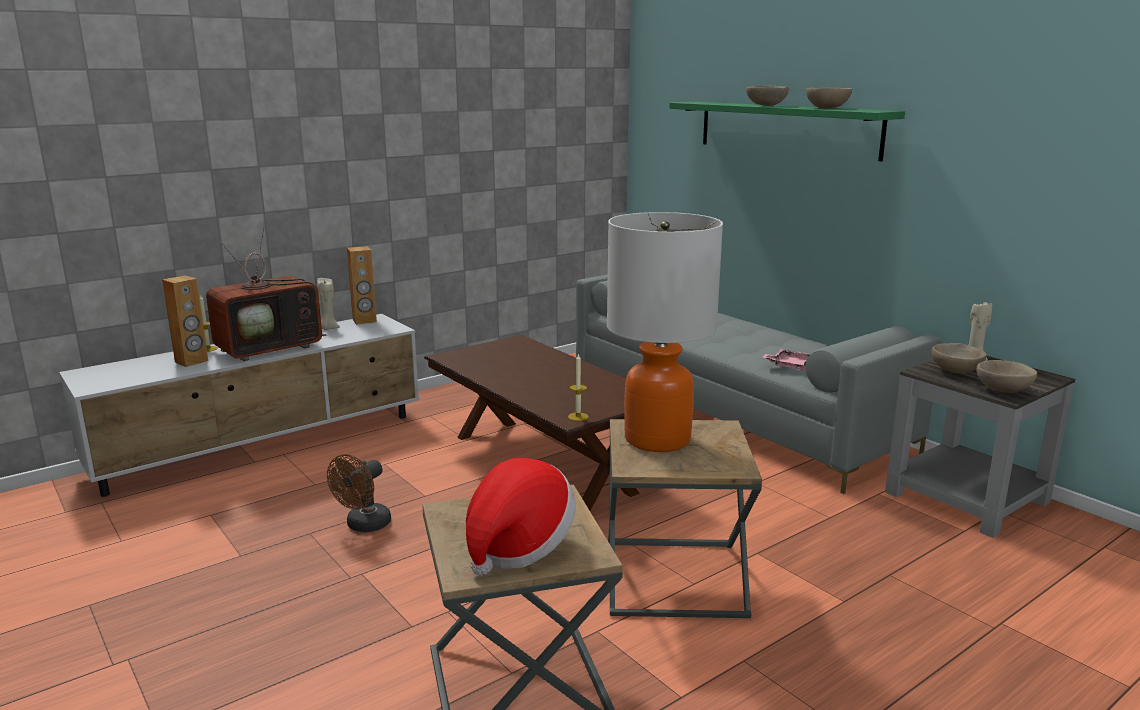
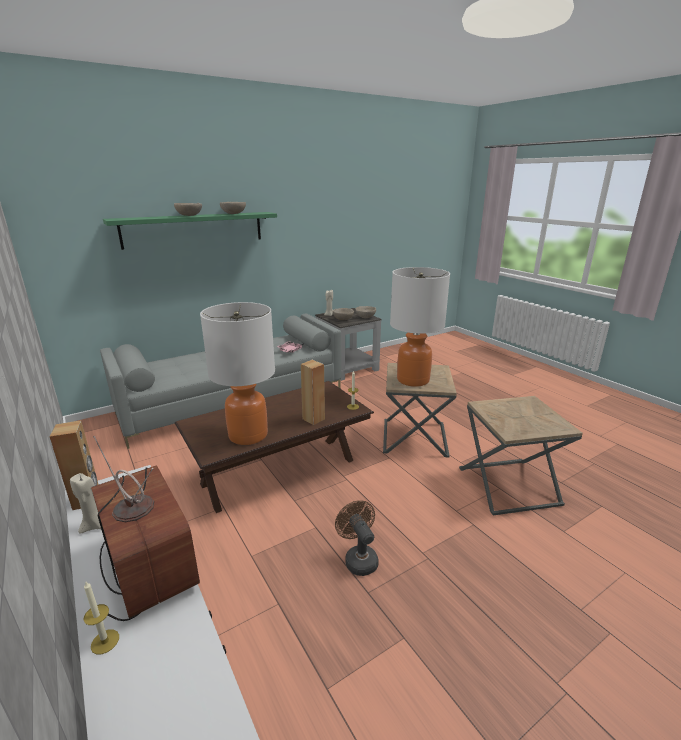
camera: 85 degrees left, 5 degrees up
(192, 361) = (160, 647): brown speaker -> brown speaker (313, 419)
(364, 526) = (358, 558): brown fan -> brown fan turned 150 degrees counterclockwise
(489, 366) = (248, 435): none -> table lamp
(518, 545) = (533, 415): hat -> none

